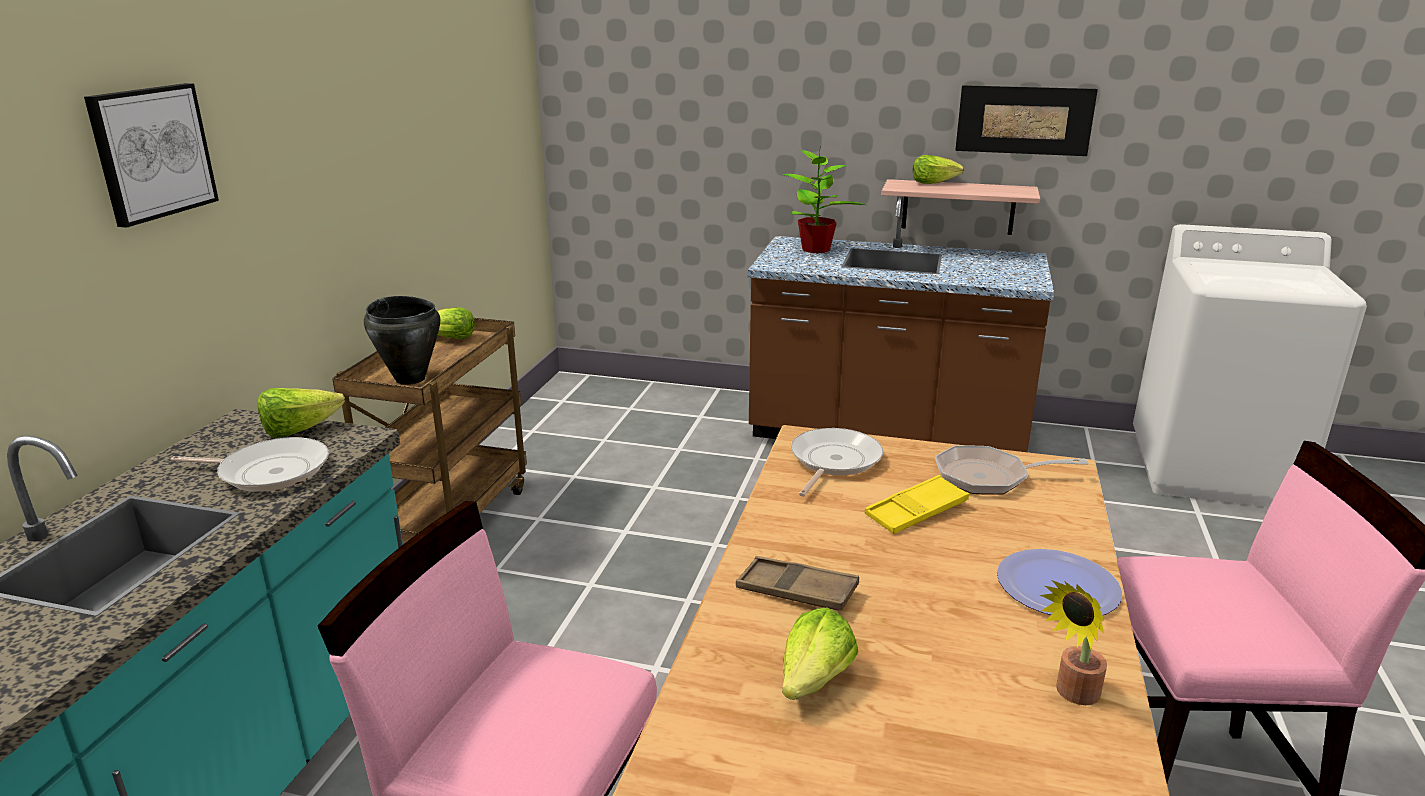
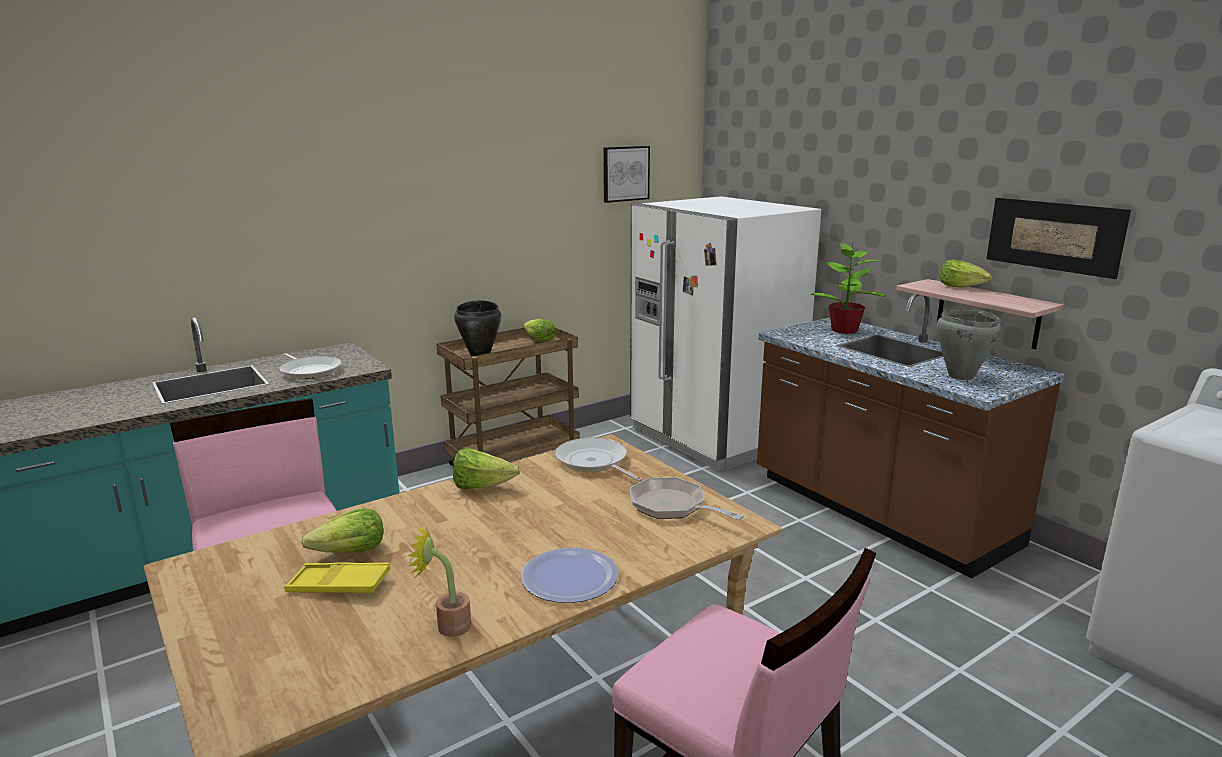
camera: 40 degrees right, 5 degrees down
(152, 152) = (324, 192): picture -> picture (625, 173)
(299, 431) = (354, 358): lettuce -> lettuce (482, 487)
(642, 410) = (713, 436): none -> white fridge
(796, 591) = (429, 513): brown tray -> none
(833, 461) = (594, 462): frying pan -> frying pan turned 105 degrees counterclockwise
(916, 511) = (580, 505): yellow tray -> yellow tray (339, 585)
(990, 273) = (960, 376): none -> grey cooking pot

